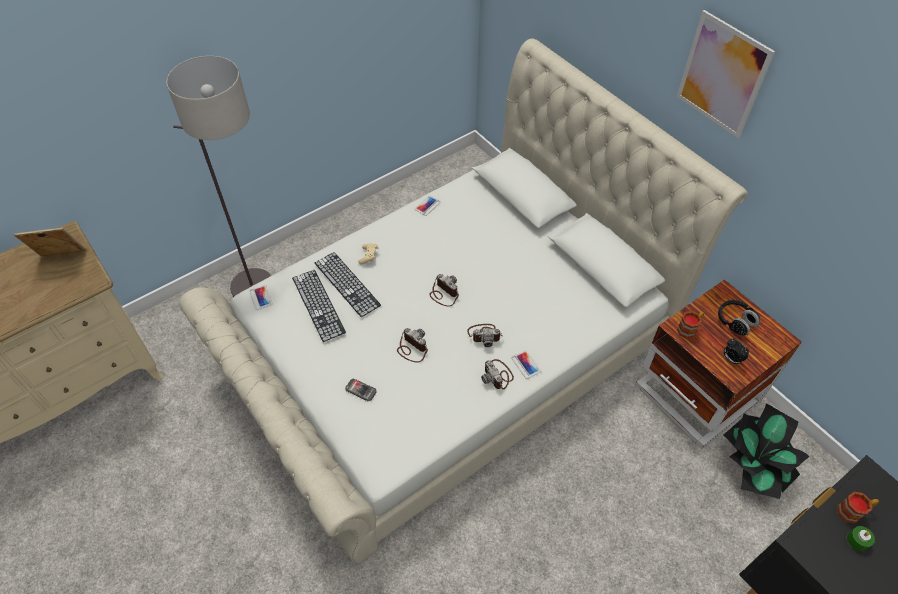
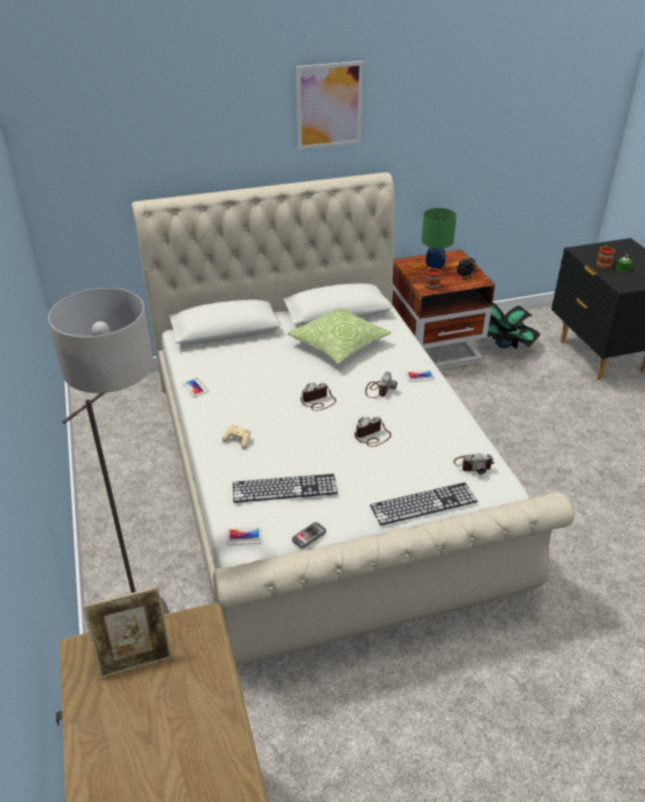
camera: 70 degrees left, 15 degrees down
(62, 259) = (135, 656): picture frame -> picture frame turned 120 degrees counterclockwise
(347, 284) = (268, 461): keyboard -> keyboard (423, 503)
(361, 390) = (408, 480): phone -> phone (309, 536)
(497, 375) = (425, 393): camera -> camera (473, 465)
(545, 283) = (338, 344): none -> pillow
(735, 322) = (434, 266): black headphones -> green table lamp

